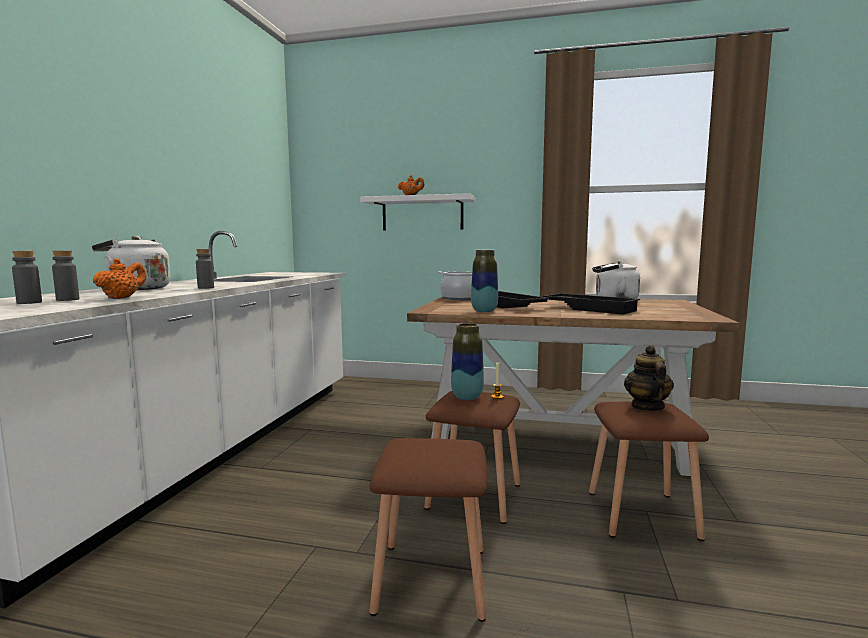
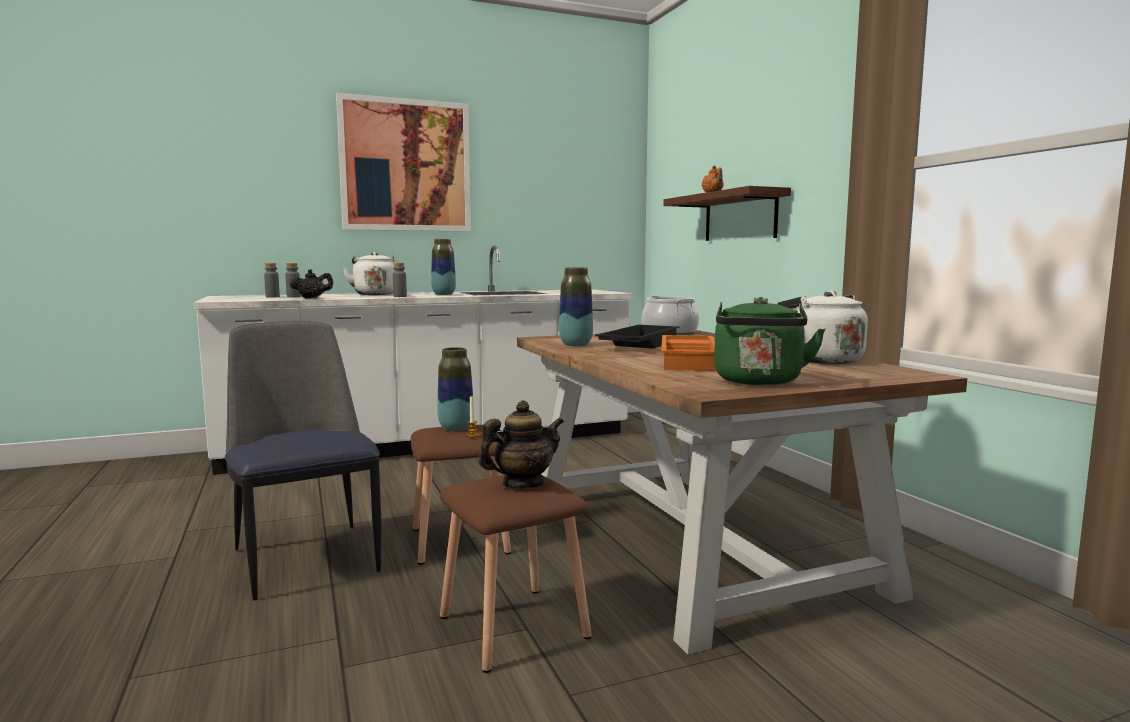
camera: 55 degrees right, 0 degrees up
(122, 131) = (405, 166): none -> picture
(122, 298) = (312, 298): orange teapot -> black teapot
(218, 283) = (443, 294): none -> vase
(422, 214) = (740, 217): white shelf -> brown shelf
(430, 578) = (306, 557): brown stool -> chair
(591, 309) = (690, 360): black tray -> orange tray
(682, 312) = (758, 382): none -> green kettle

